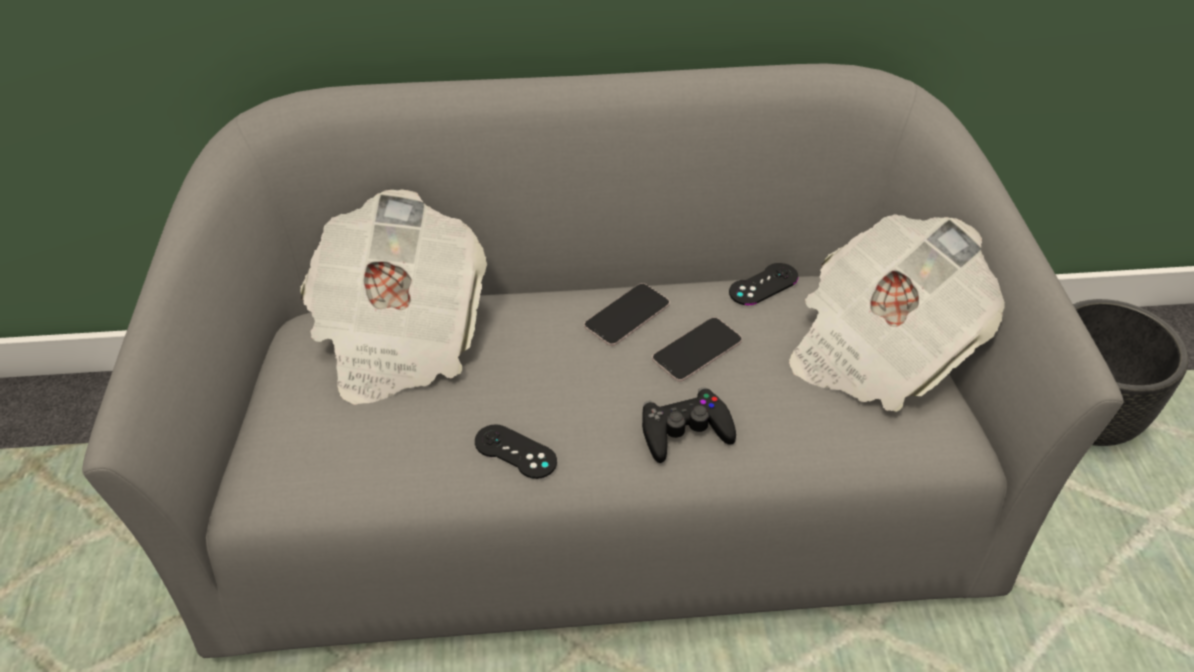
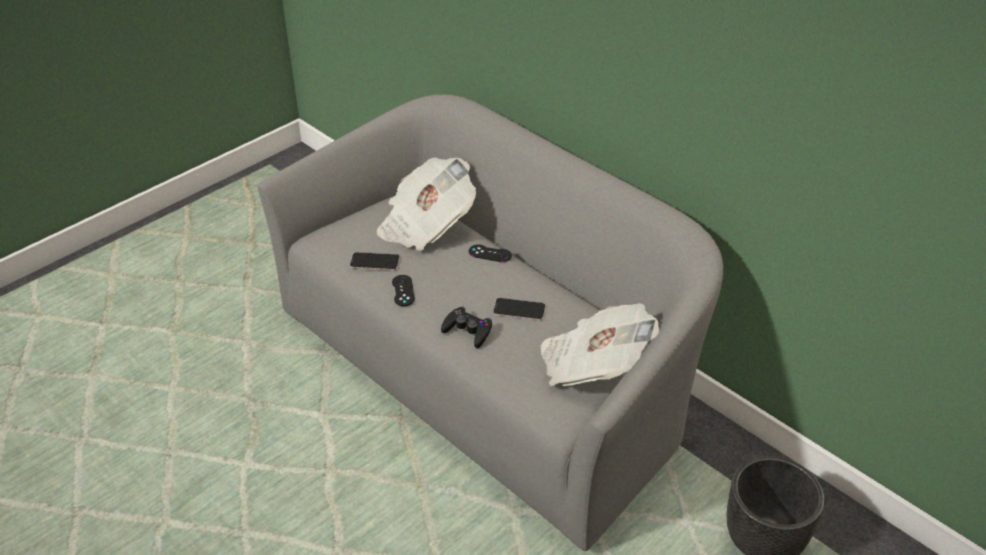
camera: 50 degrees right, 5 degrees down
(627, 315) = (514, 278): phone -> phone (374, 262)
(763, 284) = (587, 308): black game controller -> black game controller (490, 253)

